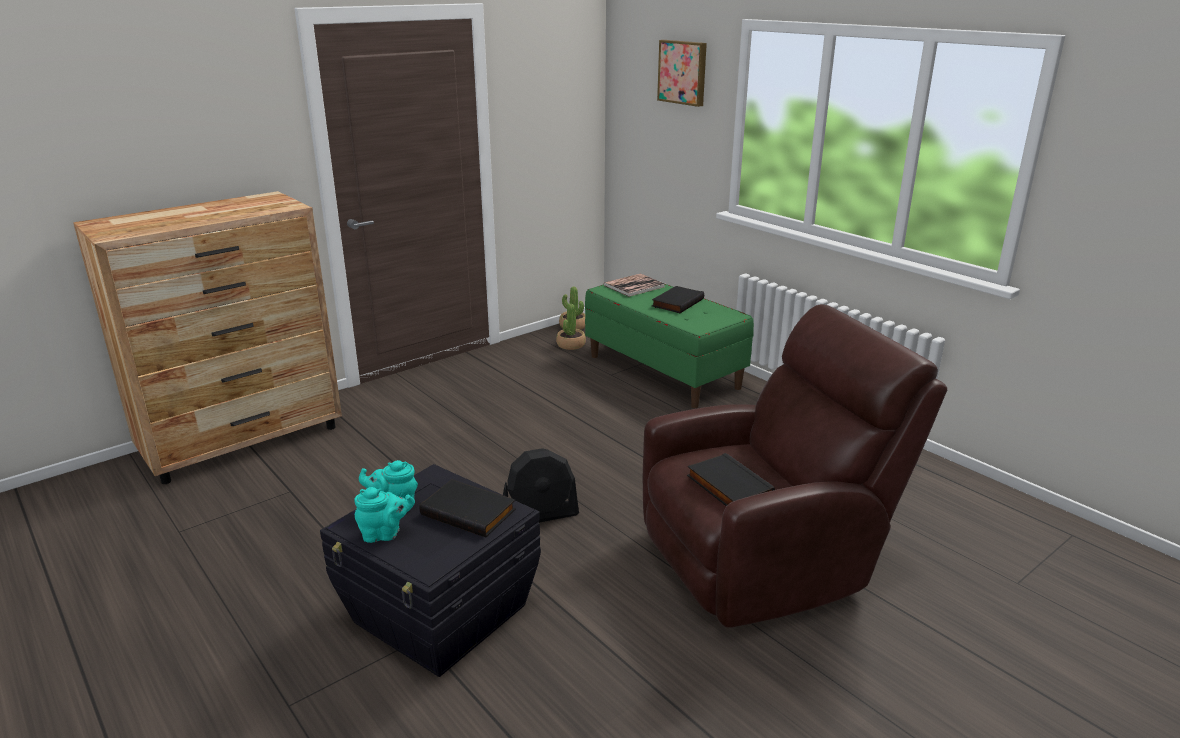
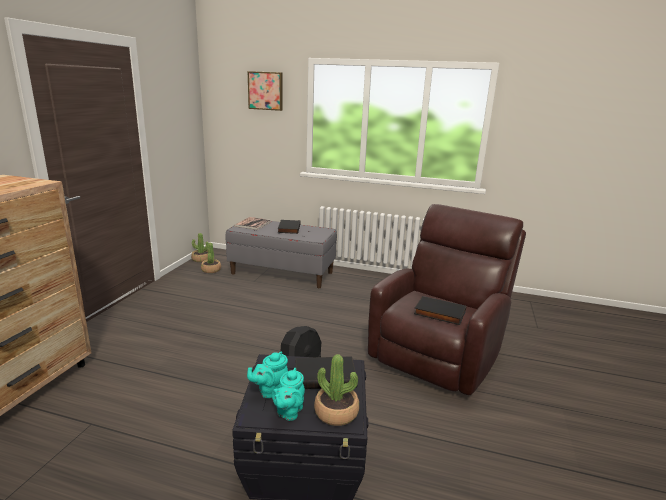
camera: 35 degrees left, 5 degrees down
(385, 534) = (288, 412): turquoise teapot -> turquoise teapot turned 150 degrees clockwise
(429, 554) = (336, 412): none -> potted plant
(664, 371) = (282, 273): green bench -> grey bench

